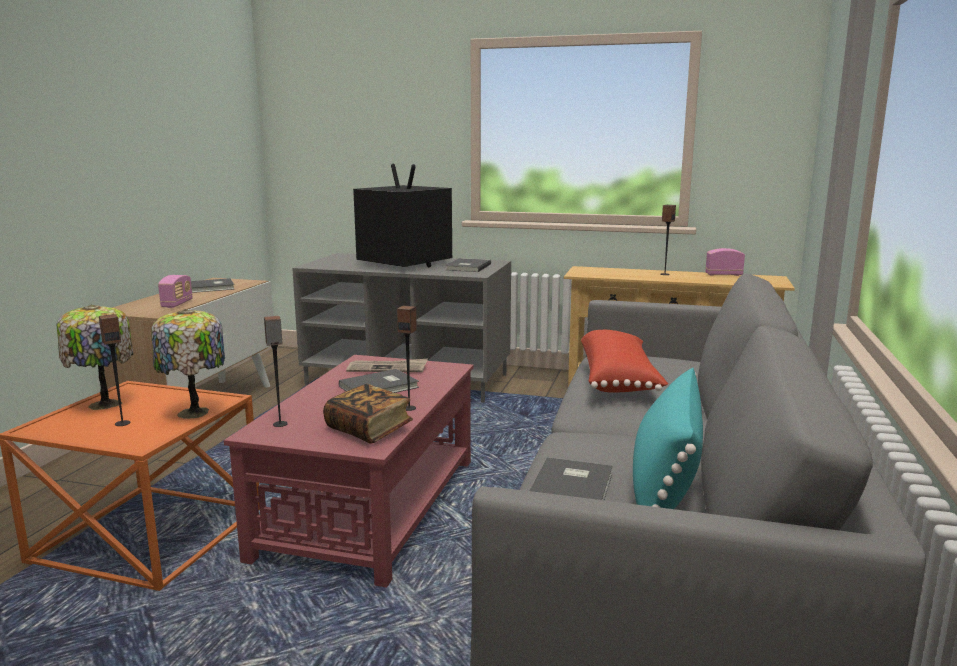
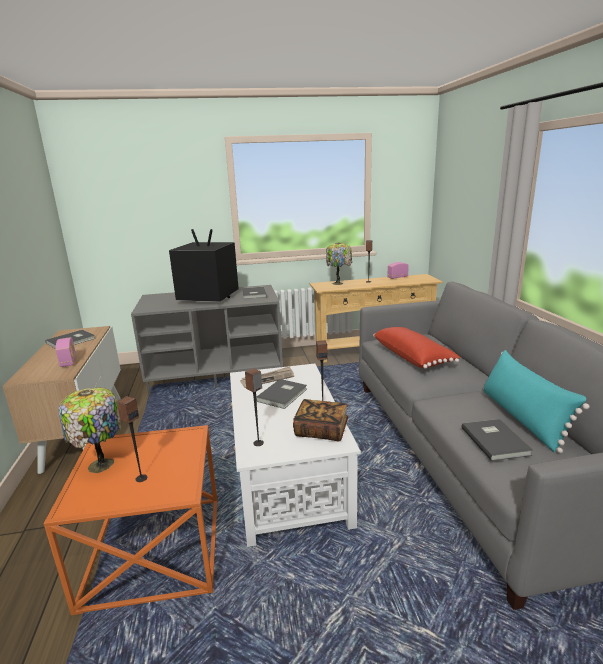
camera: 25 degrees left, 5 degrees up
(194, 413) = (188, 452): table lamp -> table lamp (338, 283)
(369, 508) = (287, 475): red coffee table -> white coffee table

